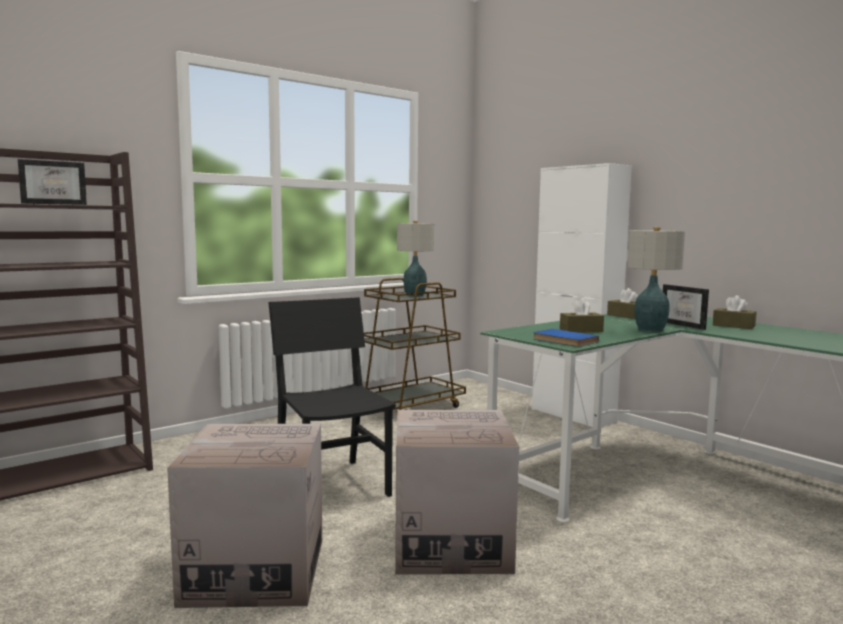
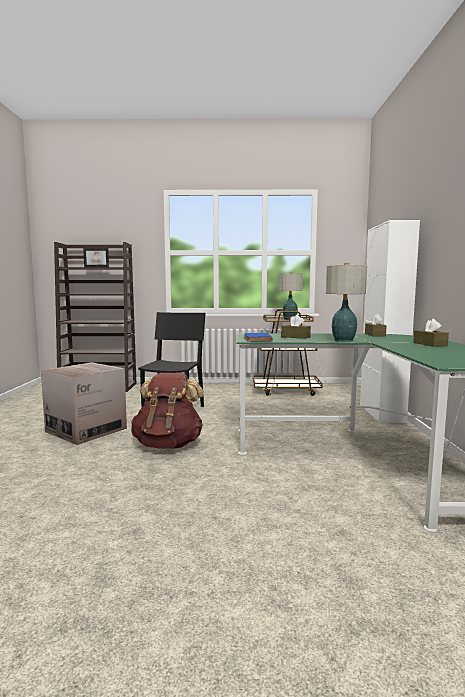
camera: 40 degrees right, 0 degrees up
(451, 543) = (168, 444): cardboard box -> brown backpack
(687, 325) = (389, 341): picture frame -> none

